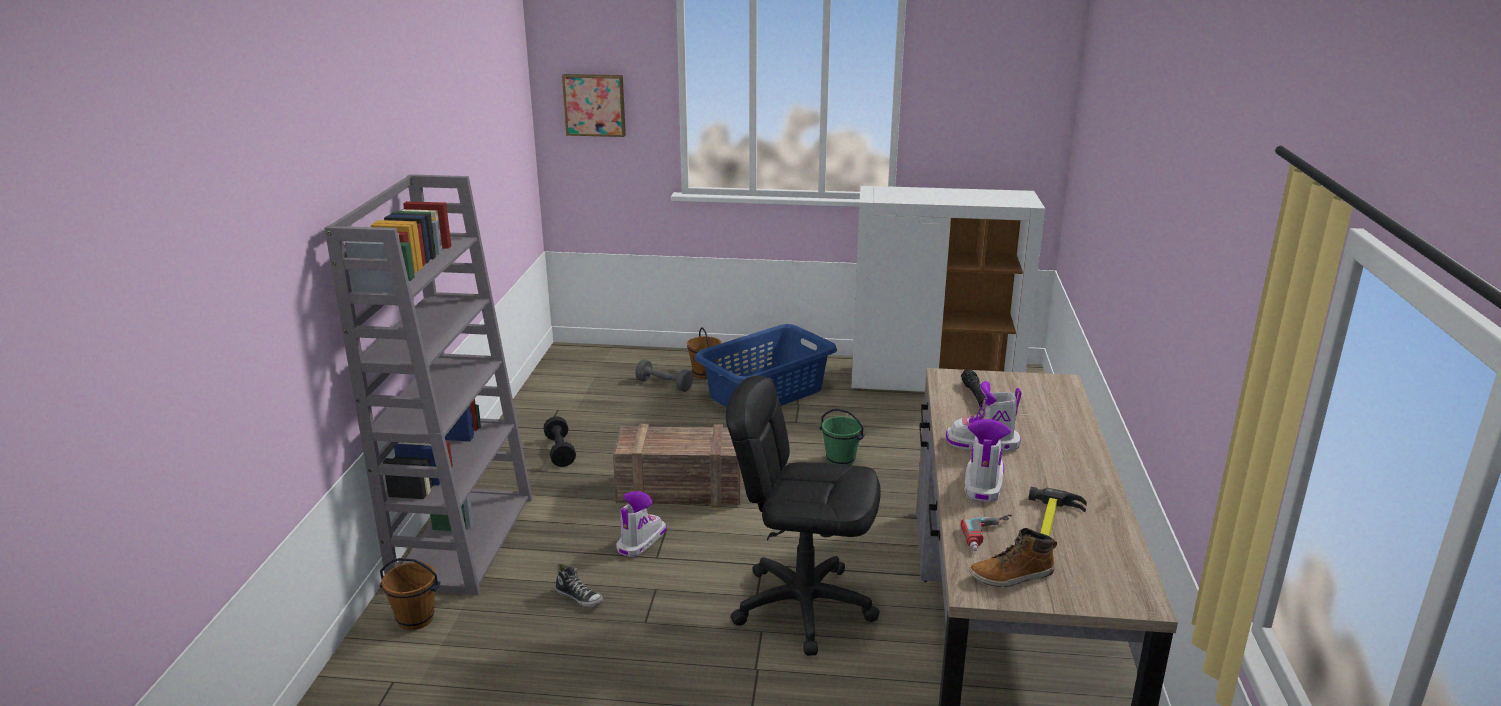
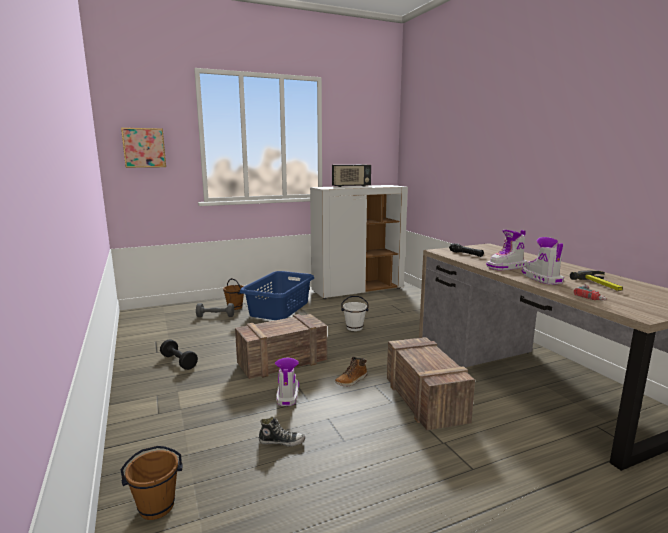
camera: 30 degrees left, 10 degrees down
(463, 539) = (150, 433): grey bookcase -> none
(803, 606) = (424, 399): black office chair -> crate
(841, 461) = (354, 328): green bucket -> white bucket
(936, 193) = (351, 186): none -> radio
(1012, 576) = (639, 306): boot -> boot (351, 380)

